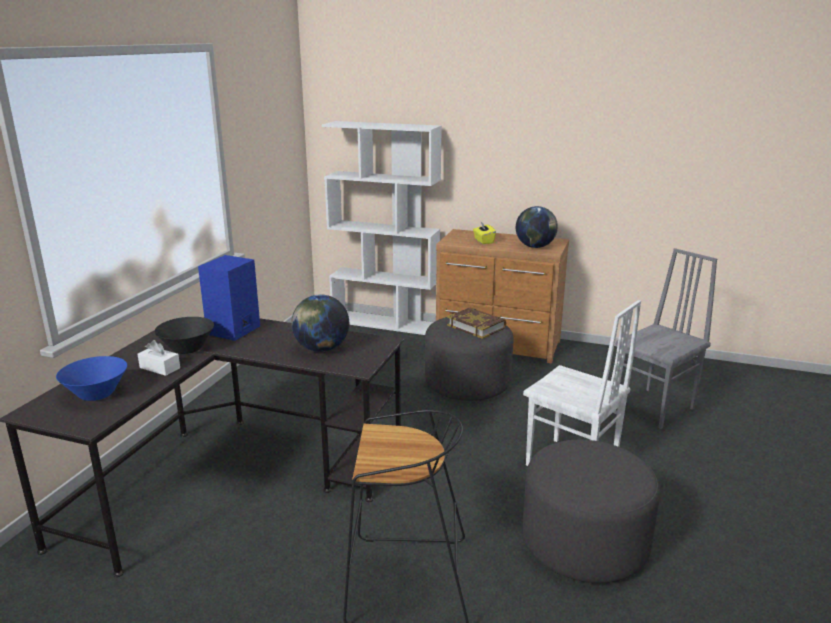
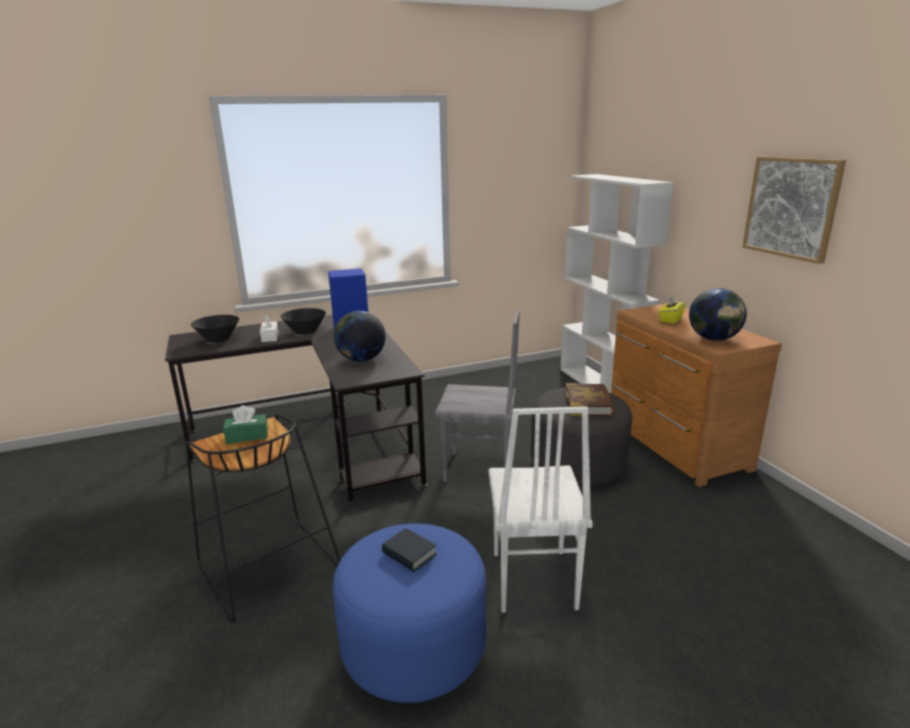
camera: 50 degrees right, 0 degrees up
(96, 394) = (218, 339): blue bowl -> black bowl
(387, 445) = (247, 436): none -> green tissue box
(560, 139) = (791, 207): none -> picture
(583, 464) = (409, 554): none -> book
(585, 543) = (414, 645): grey ottoman -> blue ottoman
(655, 408) = (739, 594): grey chair -> grey chair (479, 469)

